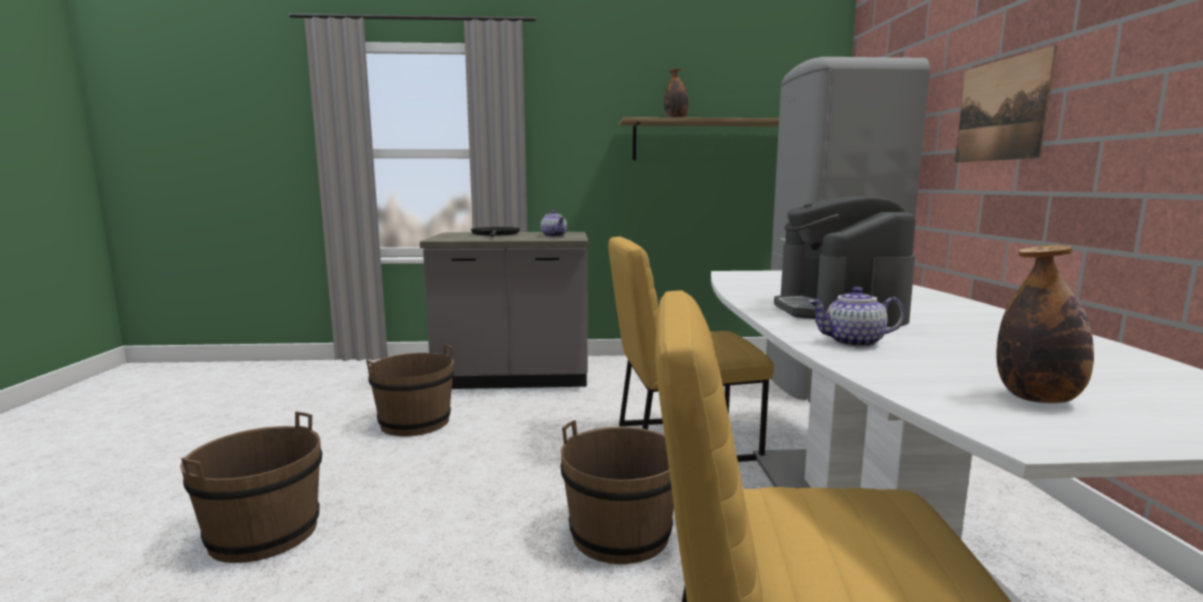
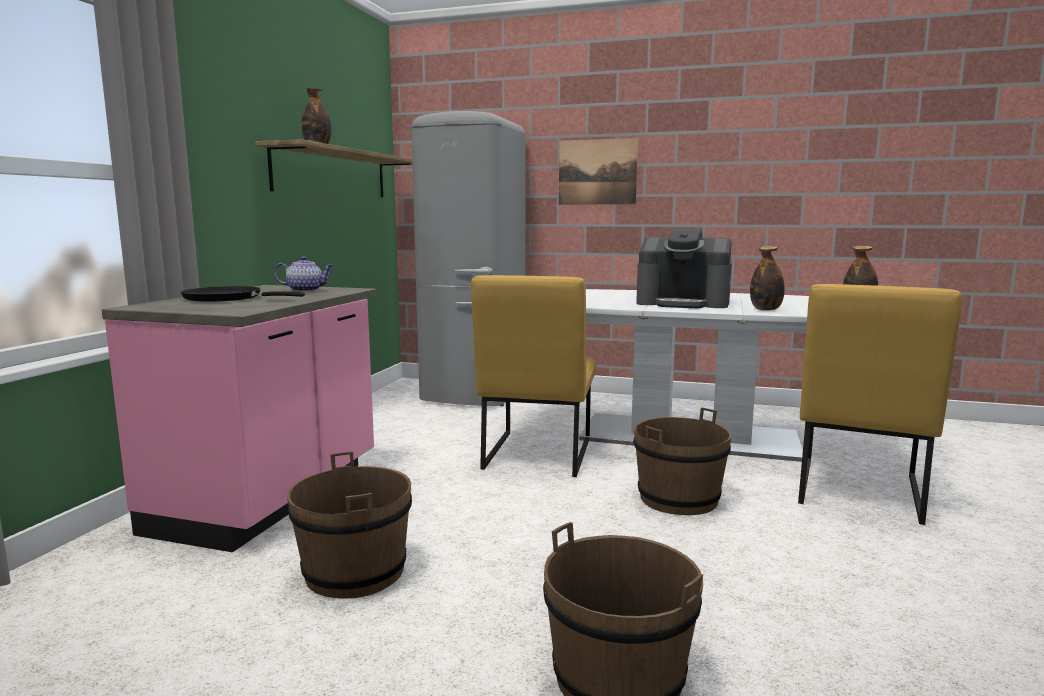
camera: 70 degrees left, 0 degrees up
(514, 378) = (270, 498): grey counter -> pink counter
(853, 343) = (765, 309): teapot -> bottle

